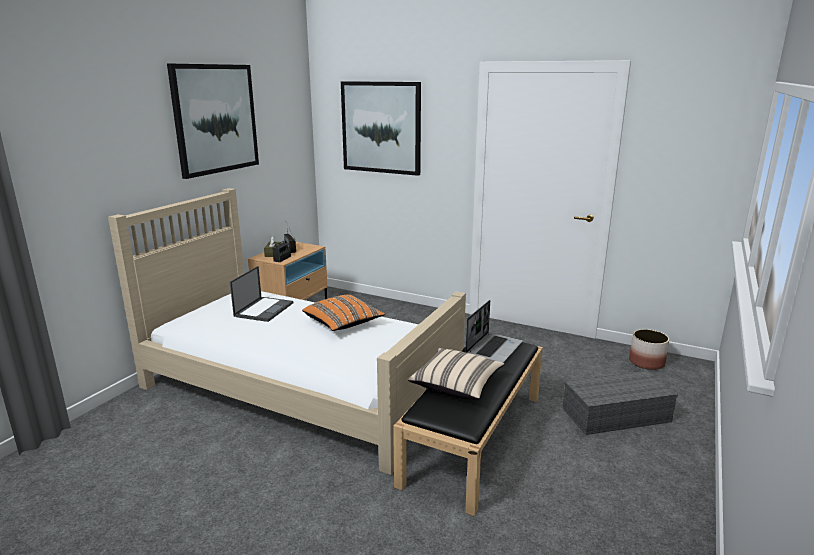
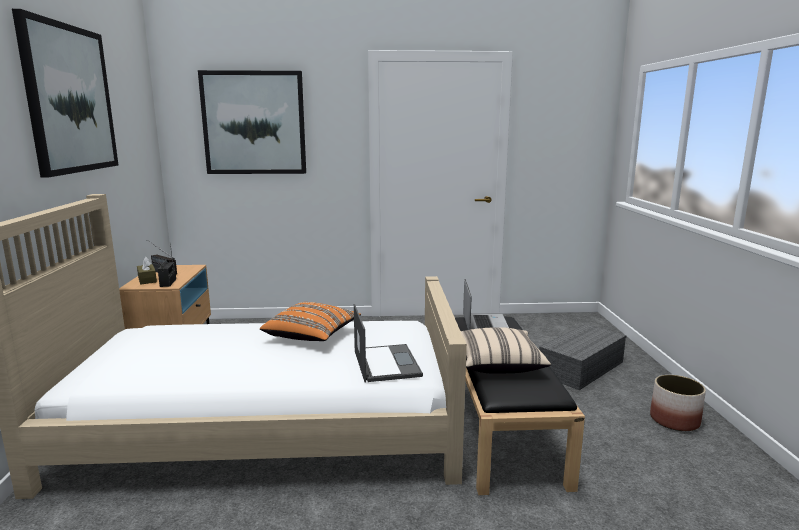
camera: 30 degrees left, 5 degrees down
(264, 309) = (192, 341): laptop -> laptop (386, 363)
(646, 362) = (556, 323): planter -> planter (674, 420)

